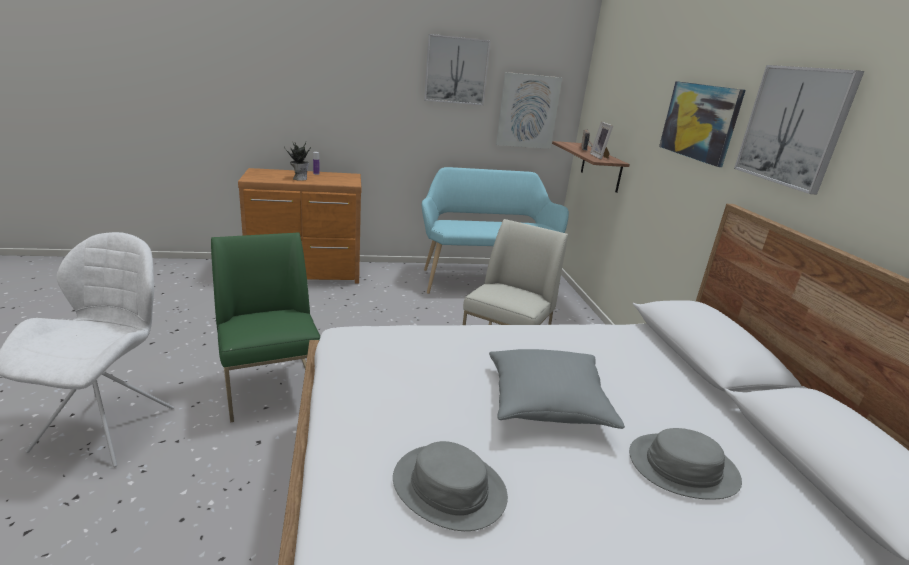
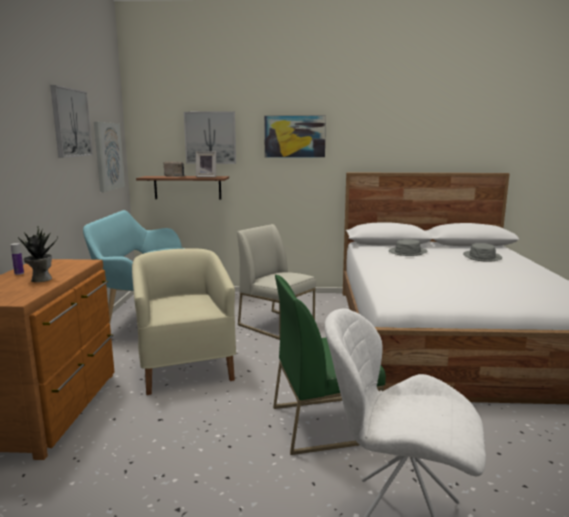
camera: 75 degrees left, 10 degrees down
(378, 309) = (185, 367): none -> beige armchair
(449, 487) = (529, 285): grey hat -> grey hat (407, 252)
(547, 403) = (451, 266): grey pillow -> none
(793, 126) = (364, 129): picture -> picture (210, 137)

